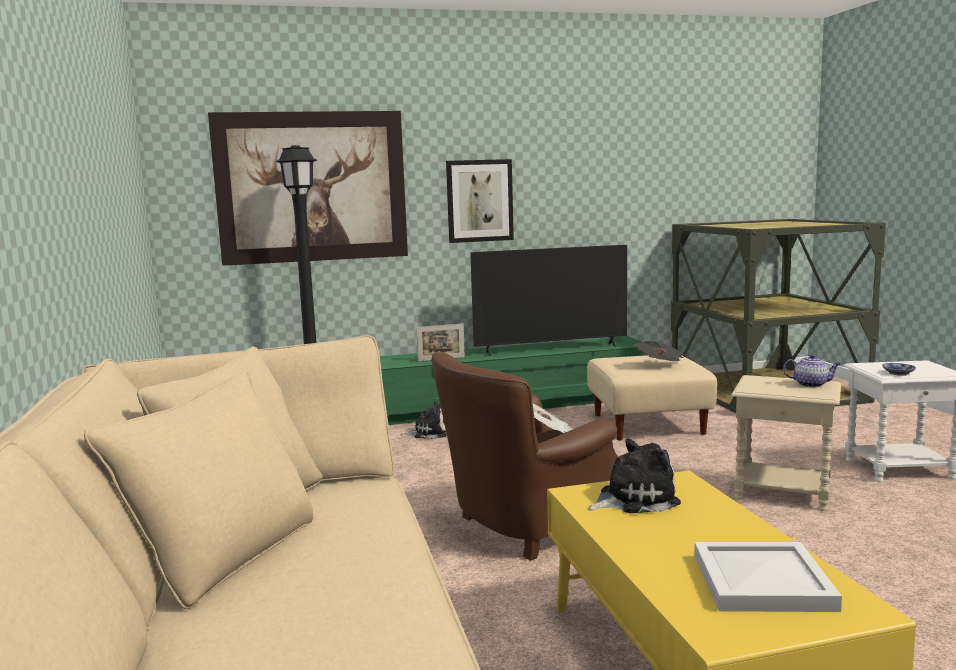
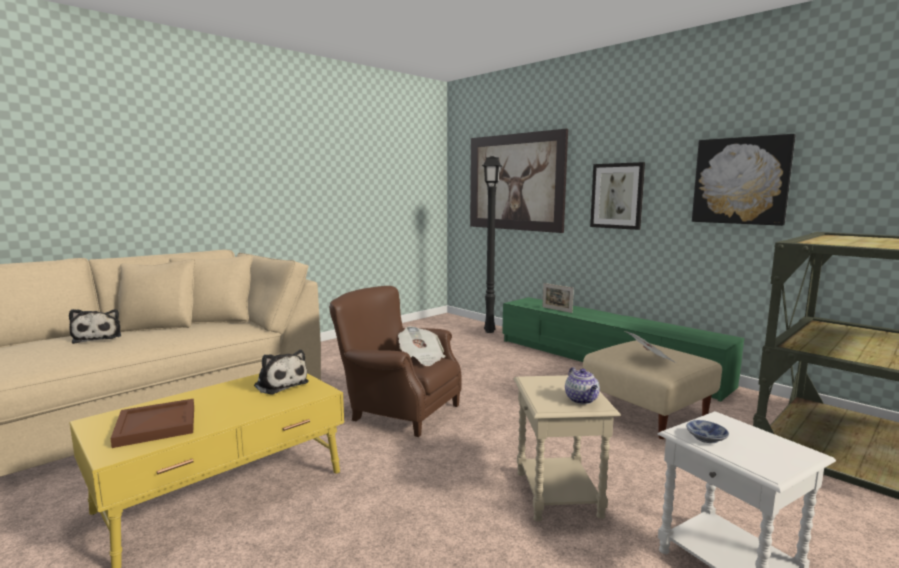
camera: 60 degrees right, 0 degrees up
(429, 433) = (517, 355): plush toy -> plush toy (98, 337)
(551, 349) = (639, 326): television -> none
(608, 179) = (740, 181): none -> picture
(764, 582) = (155, 426): white tray -> brown tray

